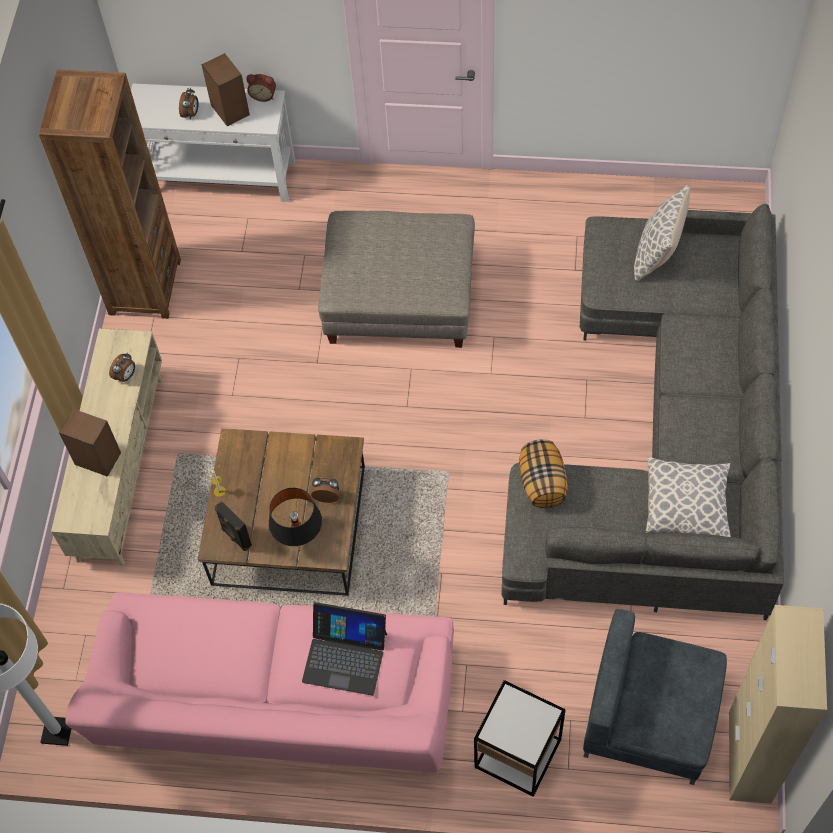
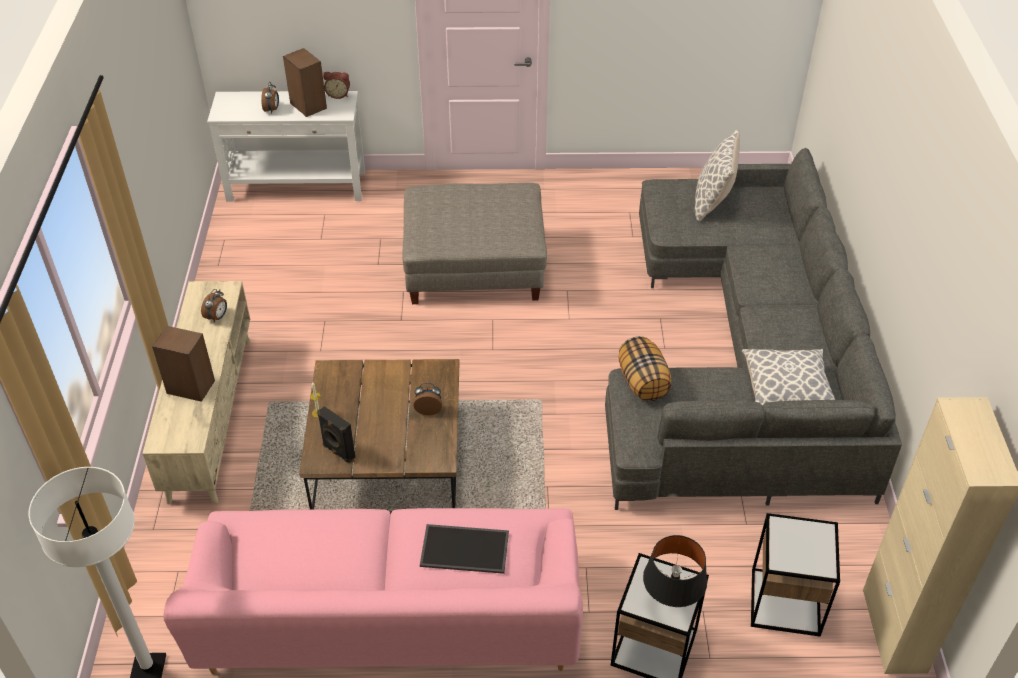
camera: 10 degrees left, 15 degrees down
(144, 287) = (229, 270): brown bookcase -> none
(299, 536) = (403, 446): black table lamp -> black table lamp (671, 602)
(345, 656) = (465, 548): laptop -> tray
(651, 718) = (785, 602): grey armchair -> side table

